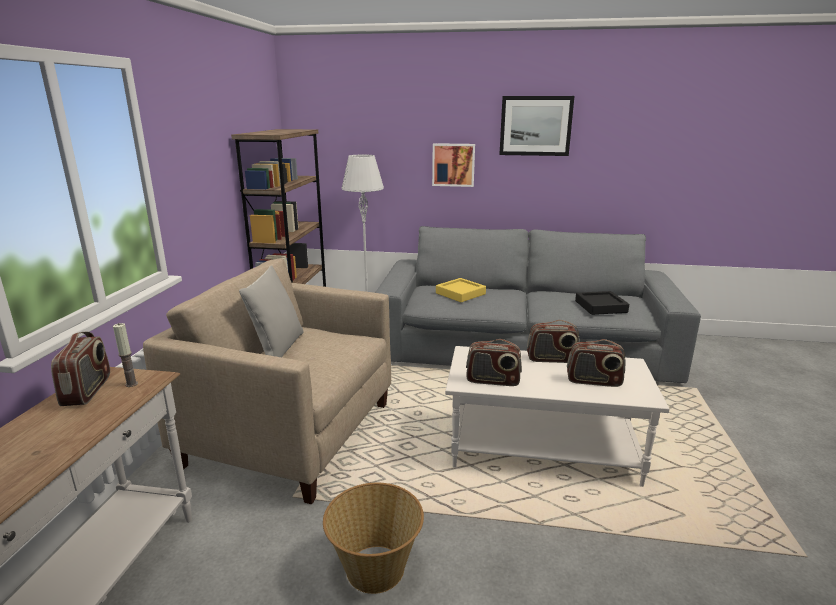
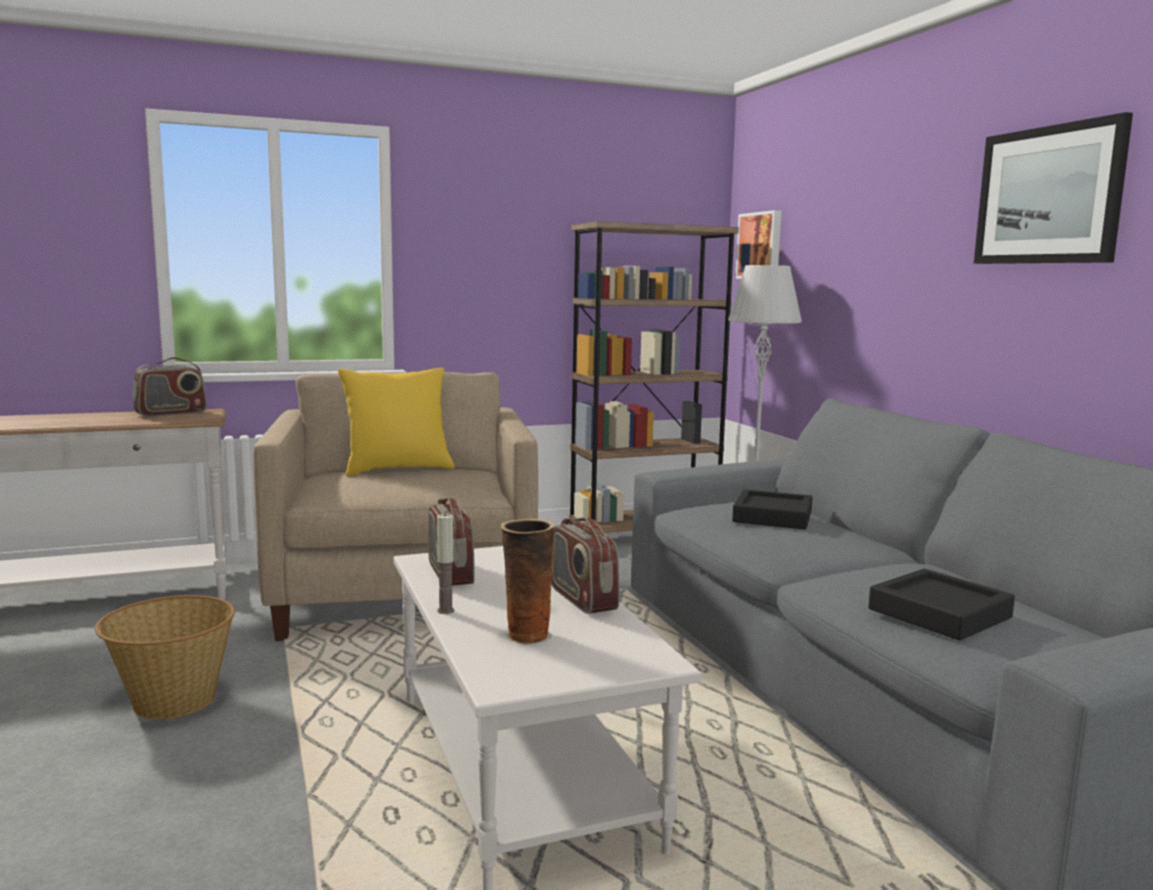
camera: 60 degrees right, 10 degrees down
(131, 384) = (188, 418): candle -> candle (445, 610)
(277, 349) = (398, 469): grey pillow -> yellow pillow
(453, 164) = (907, 286): picture -> picture (760, 246)
(460, 293) = (772, 517): yellow tray -> black tray
(593, 381) = (526, 635): radio -> vase

